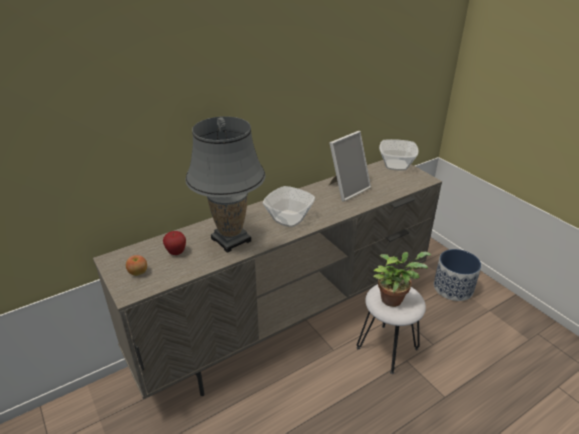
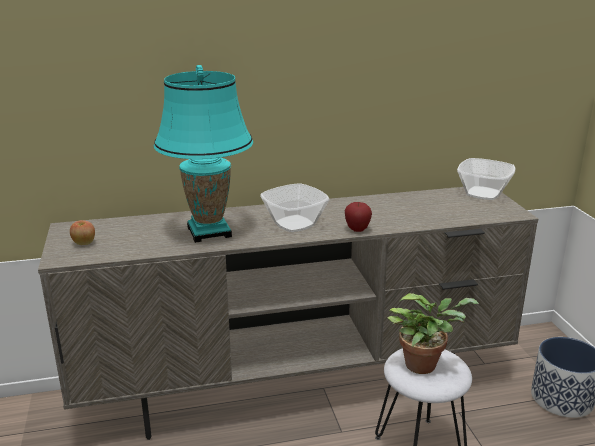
camera: 20 degrees right, 10 degrees down
(176, 252) = (139, 233): apple -> apple (357, 230)
(231, 240) = (209, 232): grey table lamp -> turquoise table lamp
(347, 189) = (394, 207): picture frame -> none

